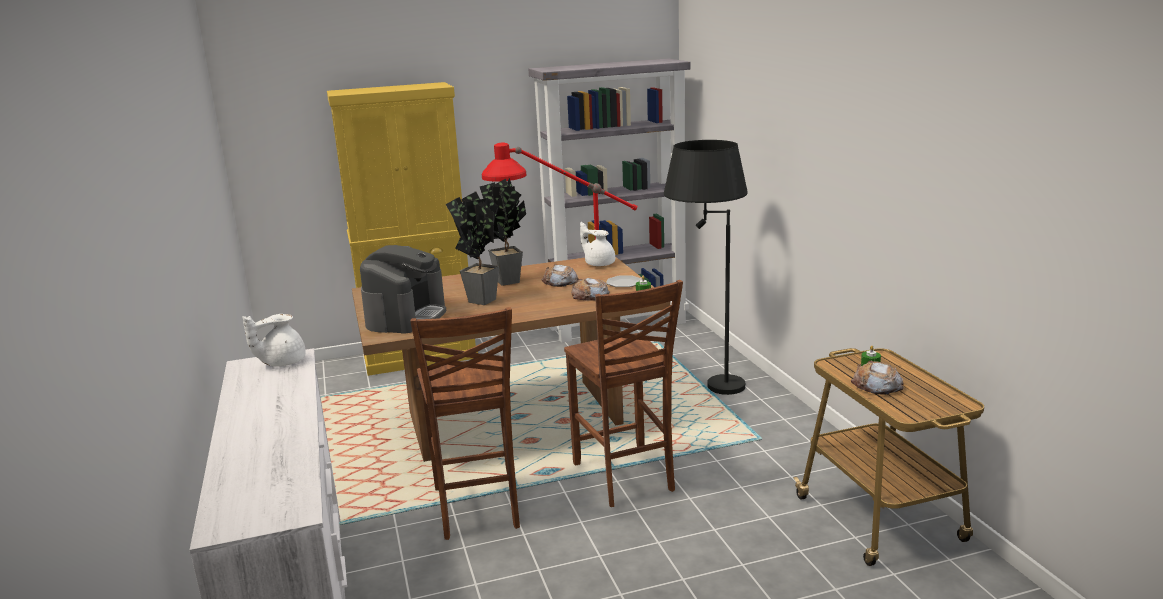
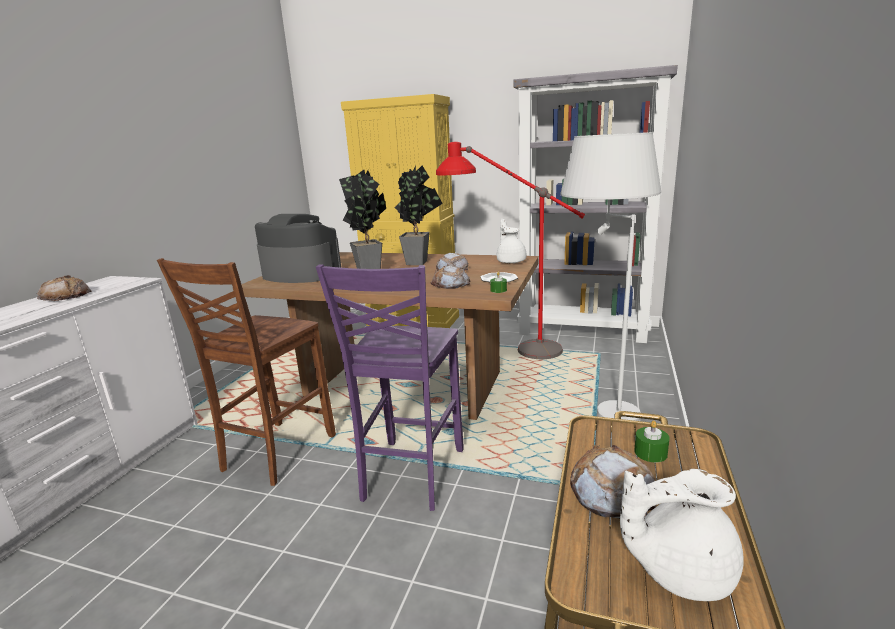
camera: 35 degrees right, 0 degrees up
(258, 387) = (65, 295): none -> bread
(281, 362) = (123, 282): white teapot -> white teapot (678, 569)
(406, 316) = (301, 274): coffee machine -> coffee machine turned 120 degrees counterclockwise
(624, 478) = (410, 475): brown chair -> purple chair
(704, 385) = (597, 407): black floor lamp -> white floor lamp

